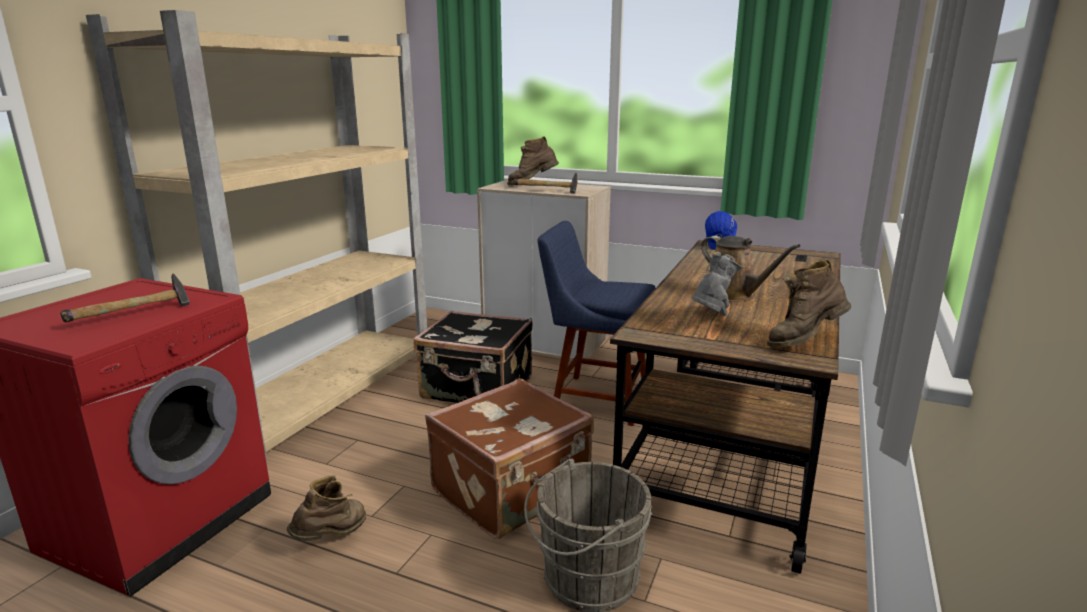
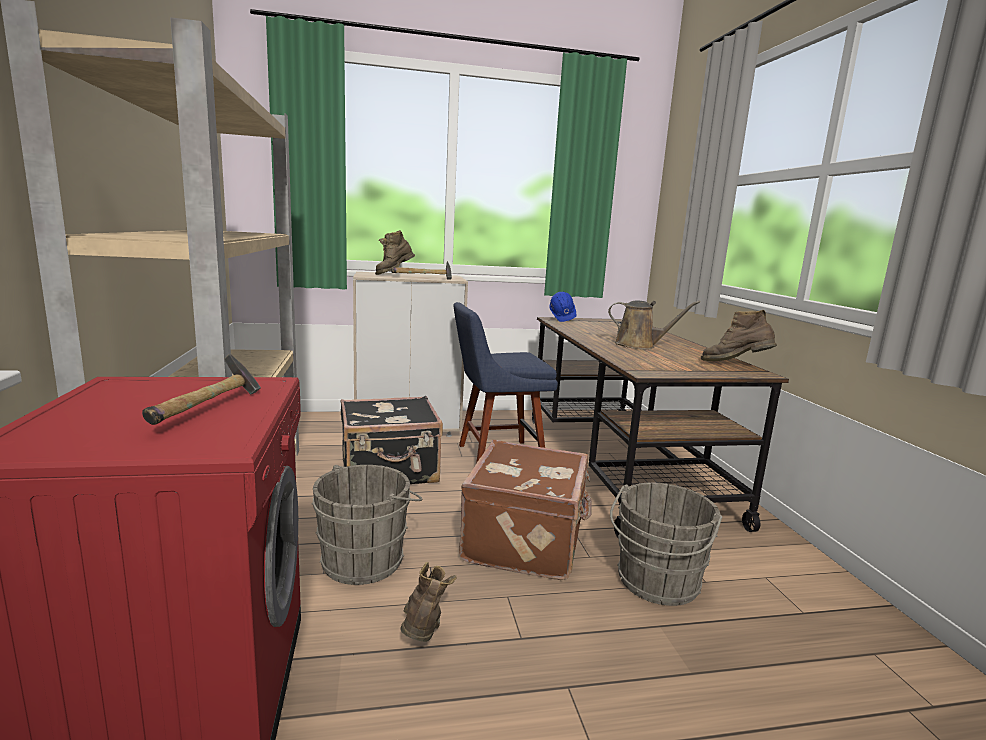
camera: 35 degrees left, 5 degrees down
(367, 463) = (367, 559): none -> grey bucket
(711, 320) = (663, 360): grey boot -> none
(803, 341) = (735, 365): brown boot -> brown boot turned 75 degrees clockwise

